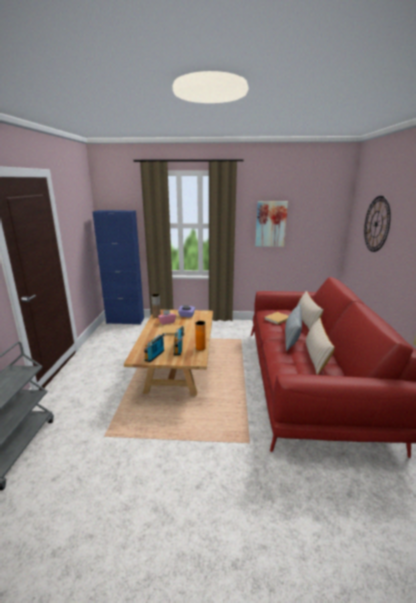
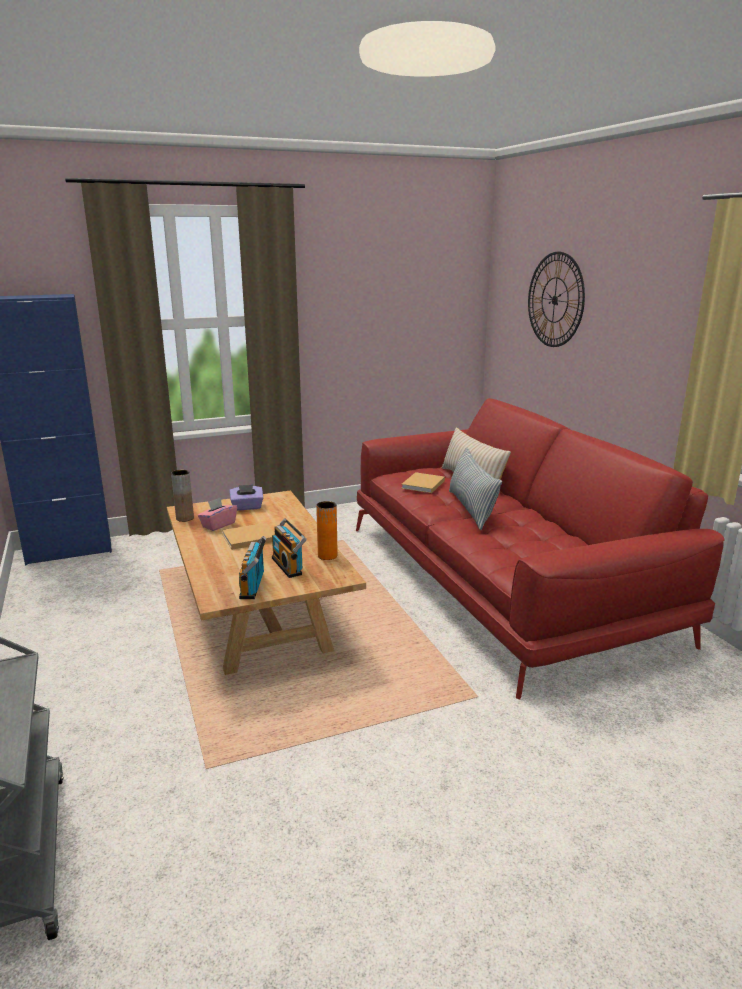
camera: 25 degrees left, 0 degrees up
(270, 224) = (360, 311): picture -> none
(316, 357) = (531, 530): beige pillow -> none

